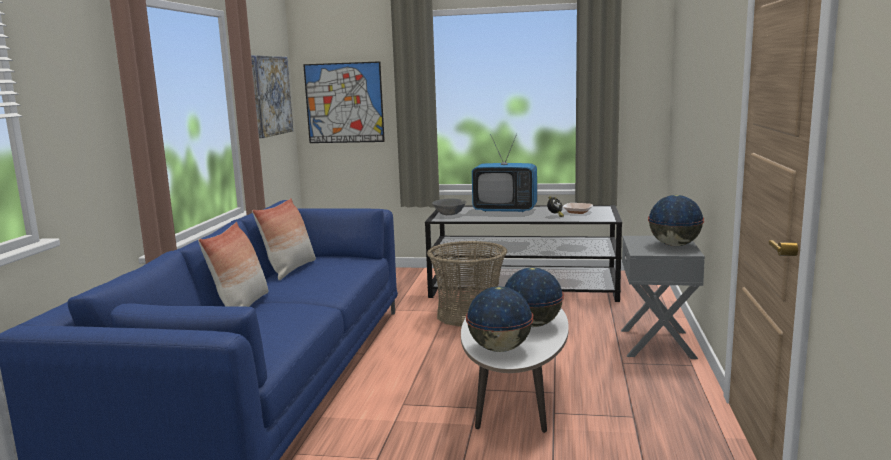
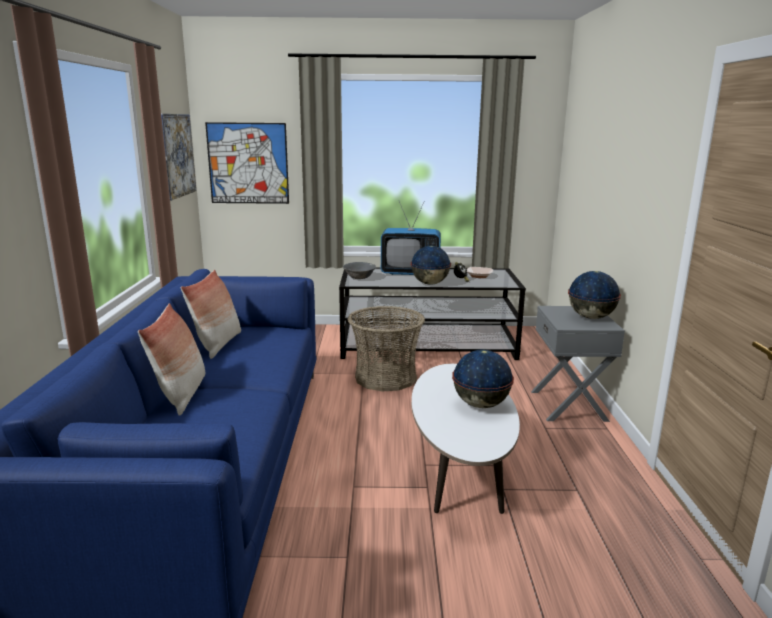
camera: 10 degrees left, 5 degrees up
(500, 349) = (462, 436): globe -> globe (430, 283)

